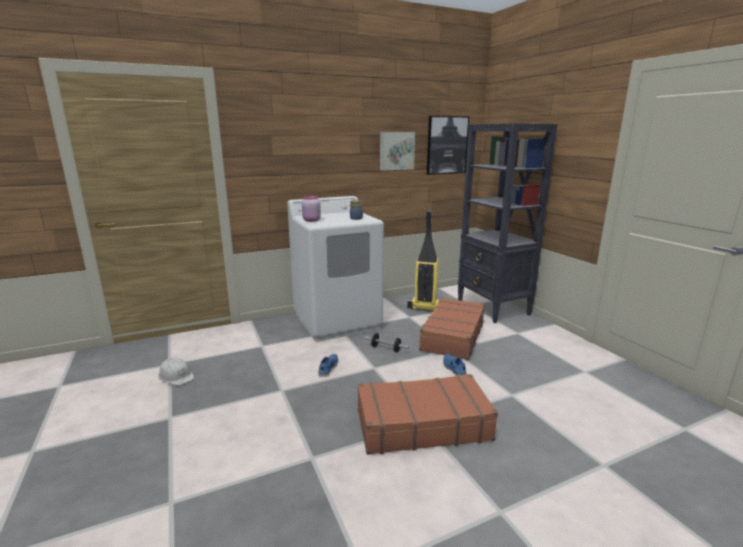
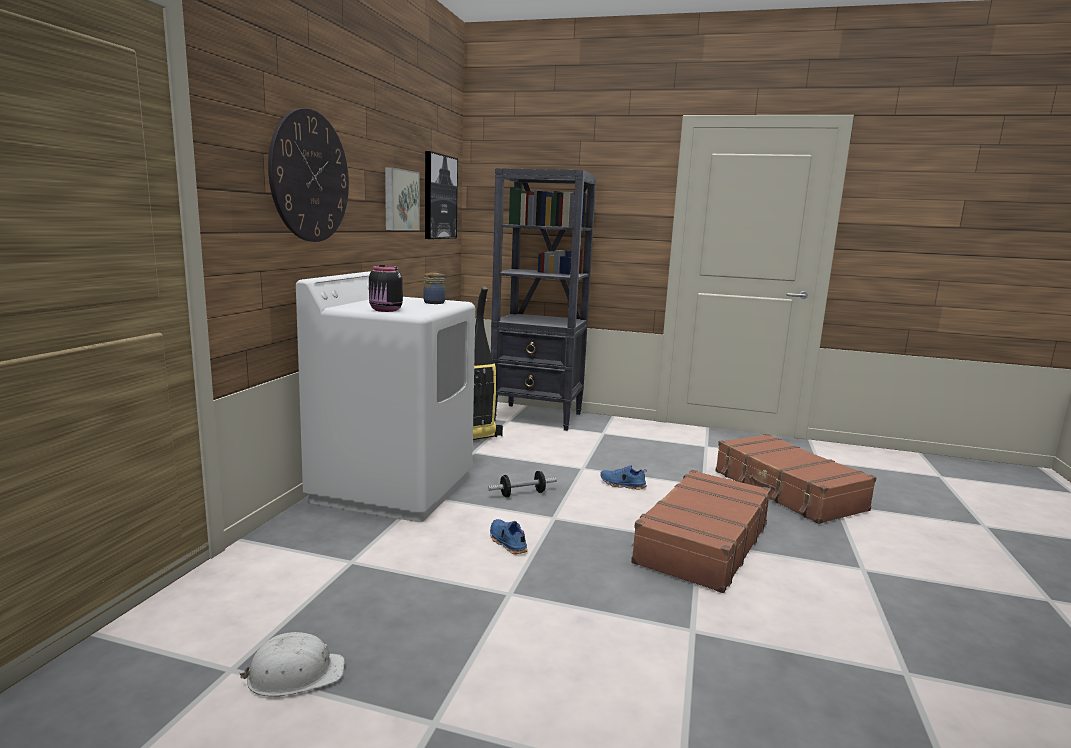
camera: 50 degrees left, 5 degrees down
(306, 144) = (310, 177): none -> wall clock
(311, 220) = (386, 310): pink jar -> black jar
(452, 336) = (557, 456): brown suitcase -> brown suitcase (787, 491)

